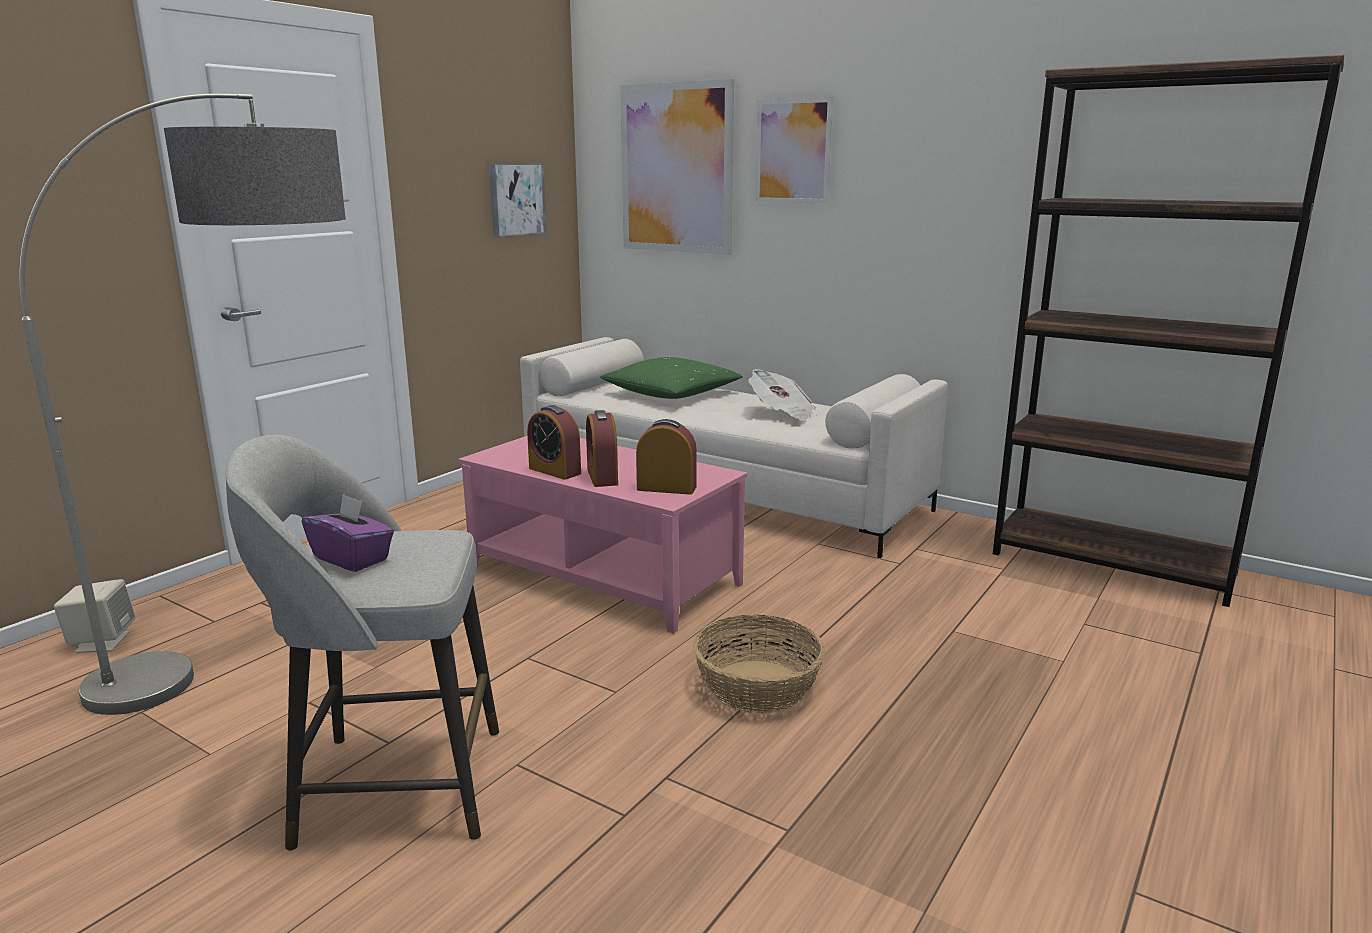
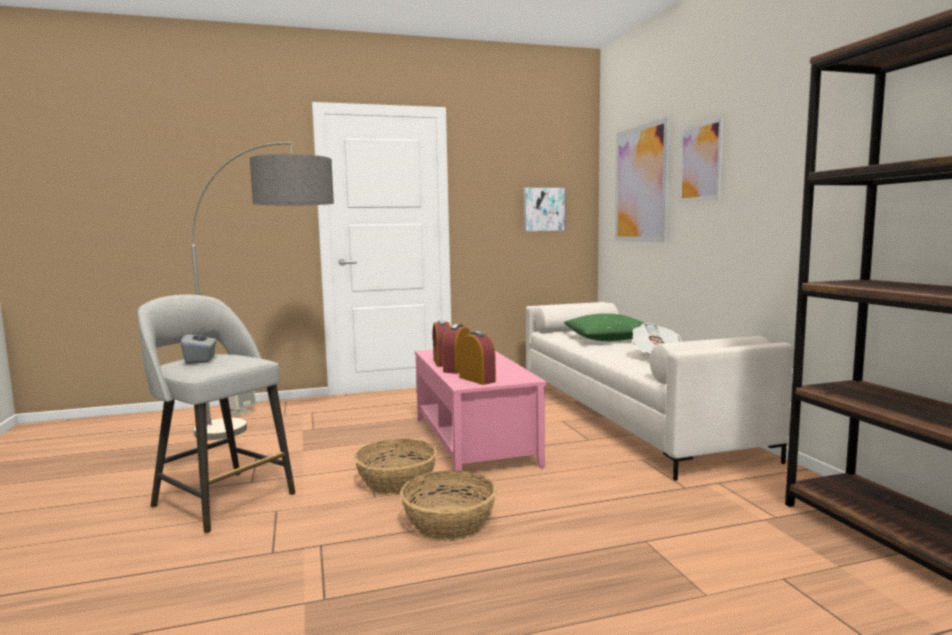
camera: 40 degrees right, 10 degrees down
(352, 558) = (201, 360): purple tissue box -> grey tissue box
(605, 662) = (396, 481): none -> basket

